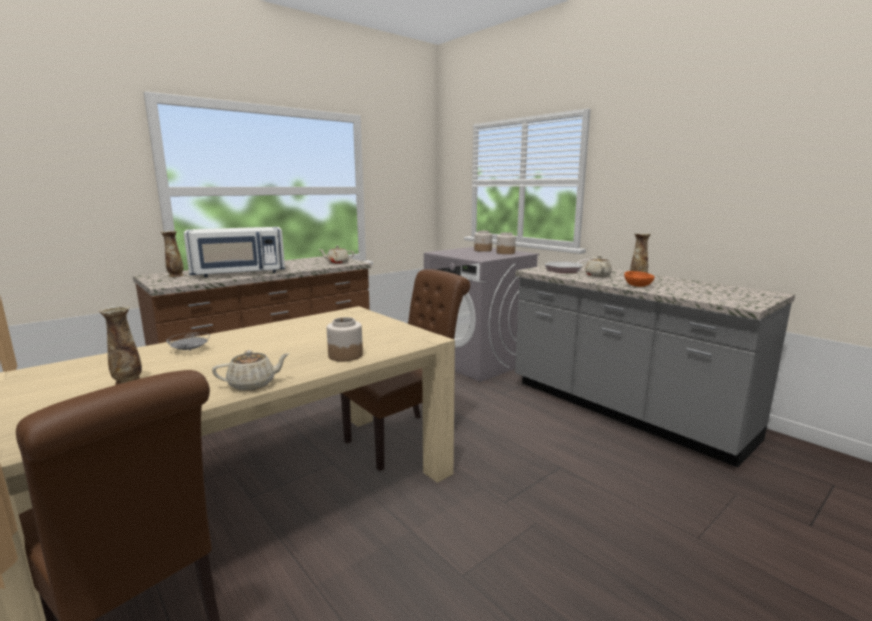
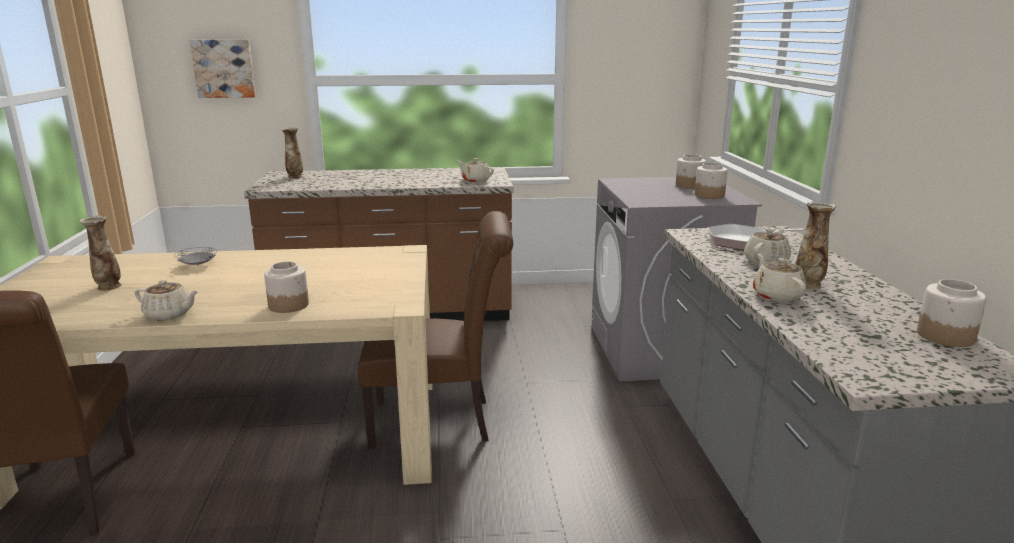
camera: 35 degrees right, 5 degrees up
(69, 179) = (224, 68): none -> picture
(239, 273) = (351, 182): white microwave -> none
(638, 286) = (777, 295): orange bowl -> beige teapot
(727, 287) = (946, 336): none -> jar

